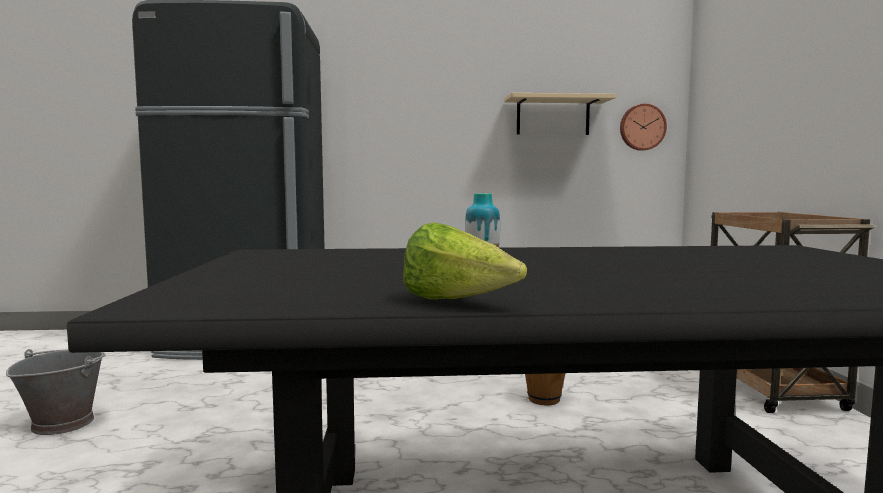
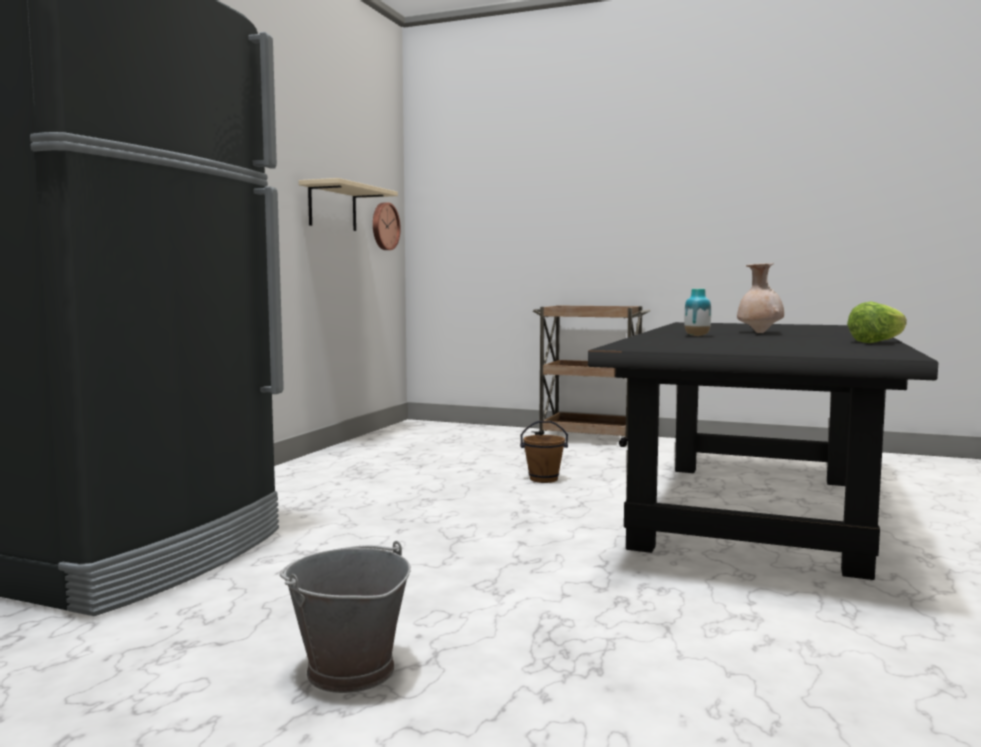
camera: 65 degrees left, 0 degrees up
(604, 267) = (759, 333): none -> beige vase

